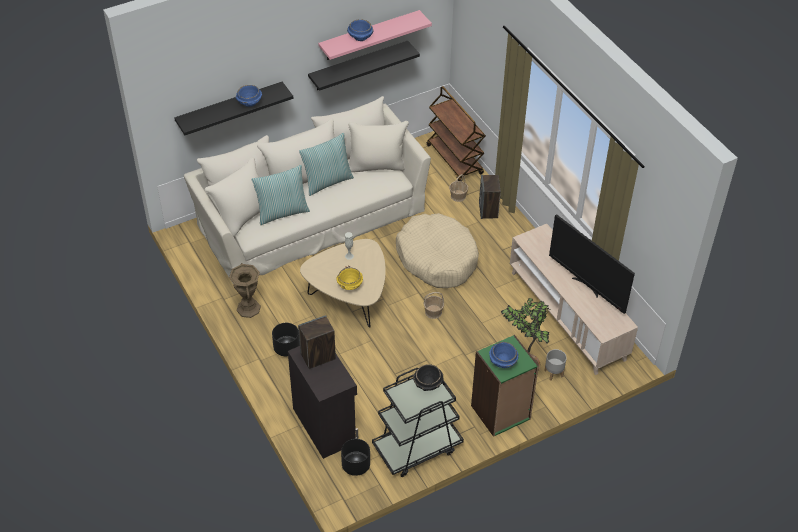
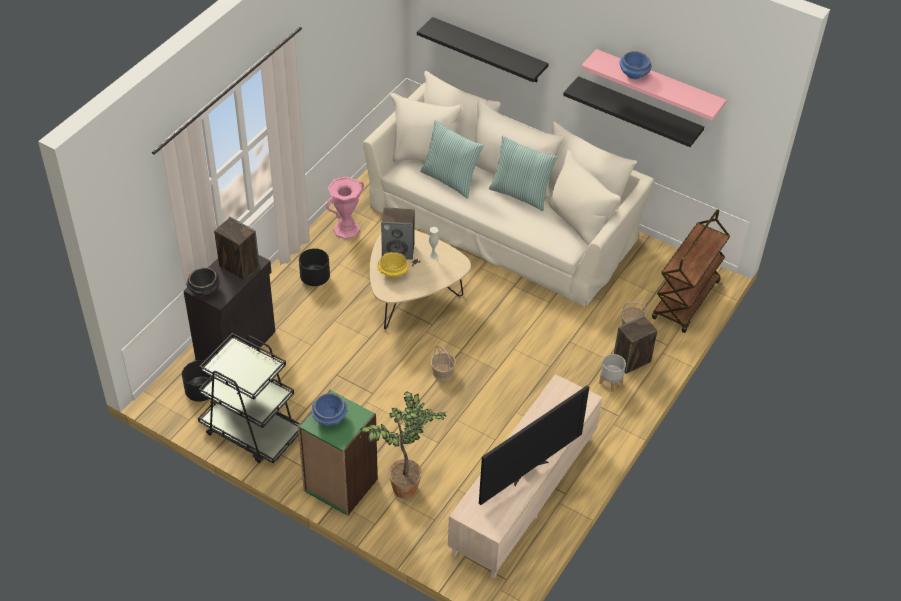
camera: 60 degrees right, 0 degrees up
(248, 308) = (346, 229): brown vase -> pink vase
(249, 103) = (495, 55): blue bowl -> none
(329, 273) = (398, 250): none -> speaker
(428, 384) = (262, 368): black bowl -> black bowl (205, 290)
(437, 258) = (522, 345): beige dog bed -> none
(554, 373) = (428, 513): grey planter -> grey planter (611, 383)
(587, 286) = (529, 470): television -> television turned 150 degrees counterclockwise

